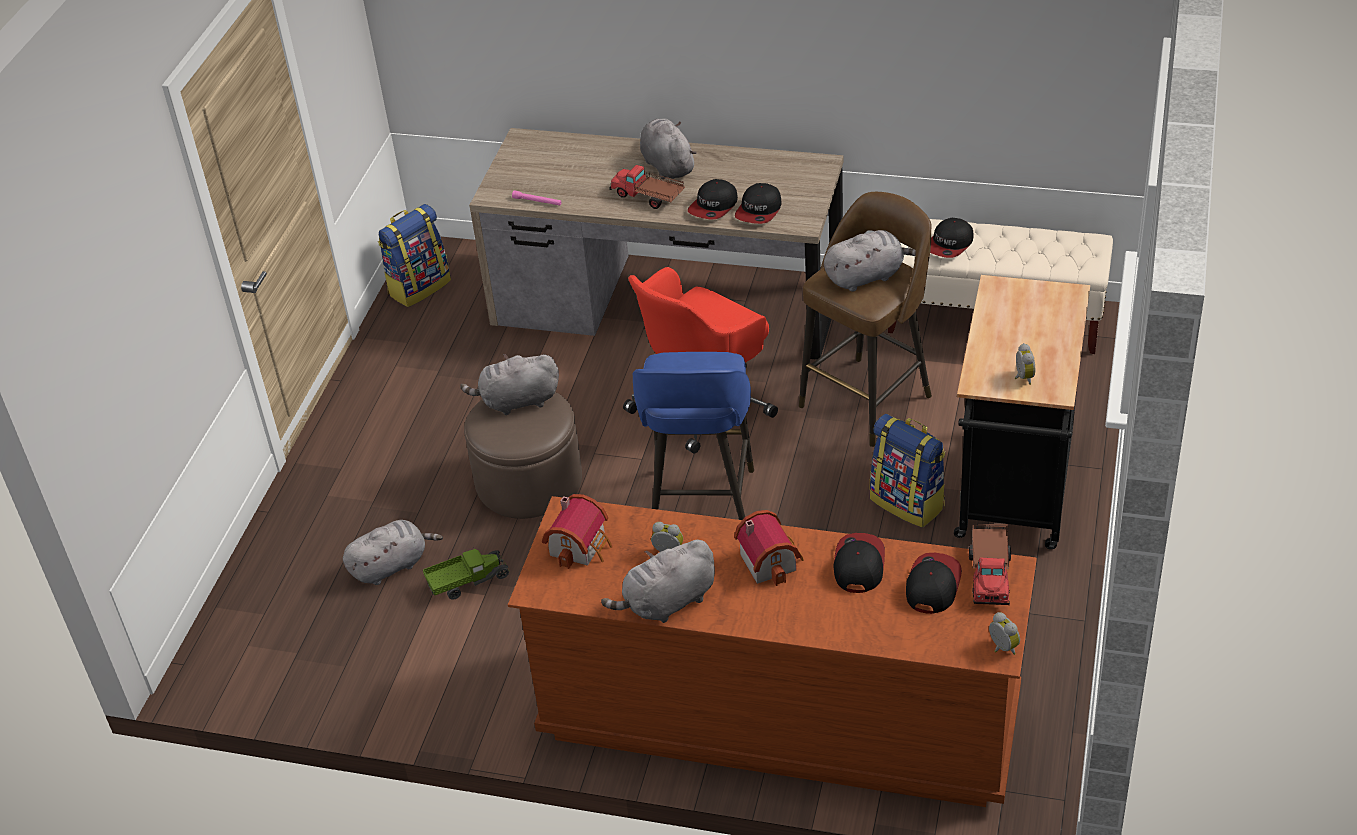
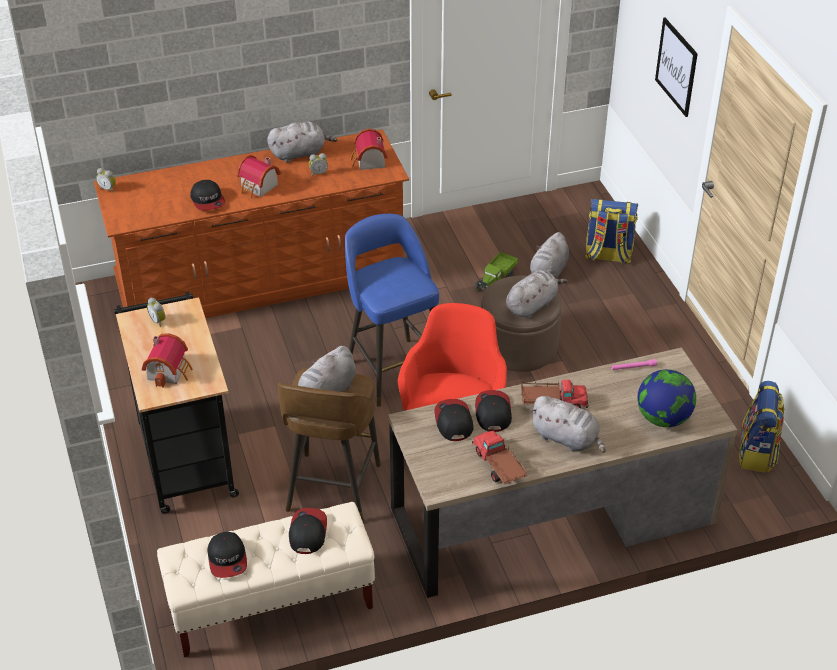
camera: 145 degrees right, 0 degrees up
(157, 291) = (676, 67): none -> picture
(563, 154) = (663, 418): none -> globe
(667, 603) = (300, 153): grey plush toy -> grey plush toy turned 45 degrees clockwise
(908, 502) = (257, 423): backpack -> backpack (607, 255)
(932, 585) = (160, 204): cap -> cap (227, 559)
(990, 573) = (130, 219): toy truck -> toy truck (498, 466)
(1036, 314) = (170, 371): none -> toy house

